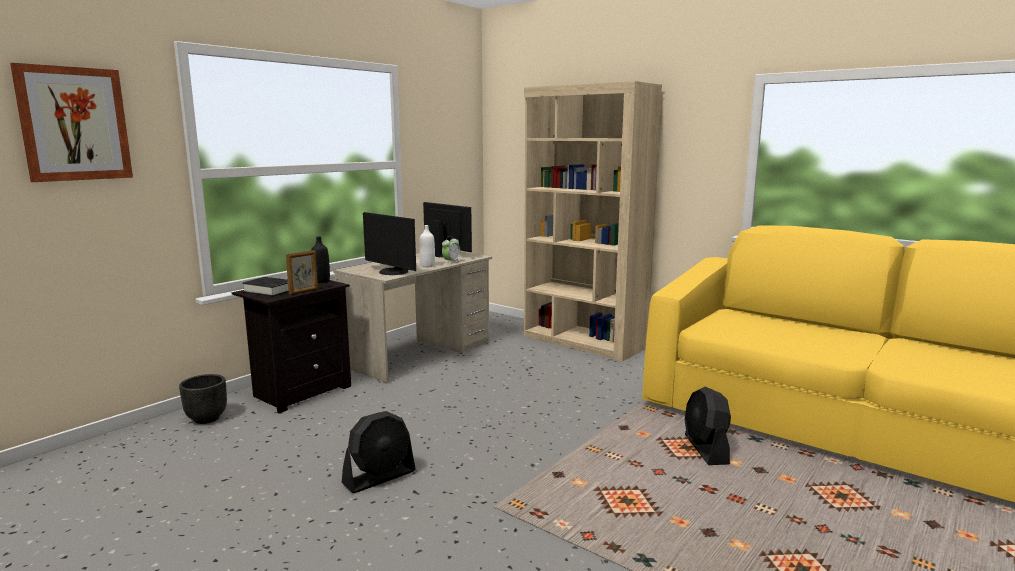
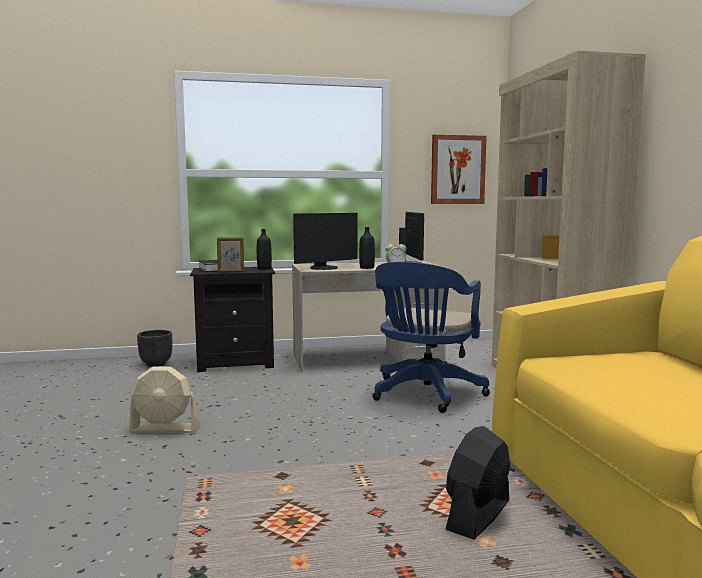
camera: 40 degrees right, 5 degrees down
(74, 124) = (97, 133): picture -> picture (457, 170)
(379, 477) = (165, 428): black fan -> beige fan
(392, 272) = (325, 268): monitor -> monitor turned 120 degrees counterclockwise
(427, 266) = (367, 268): white bottle -> black bottle
(525, 375) = (425, 394): none -> blue office chair

